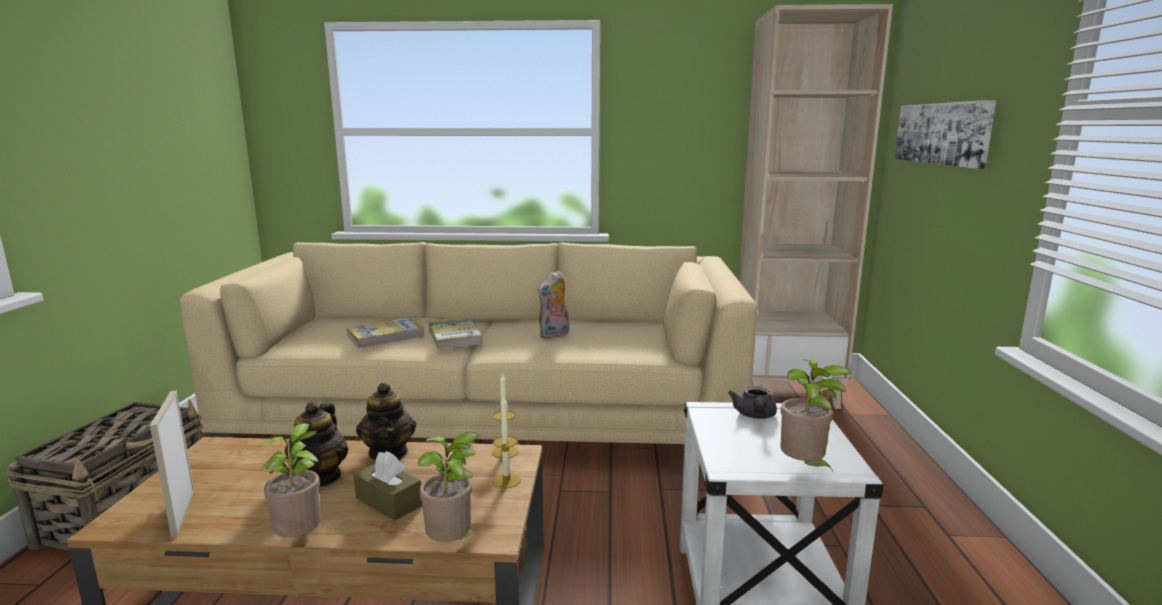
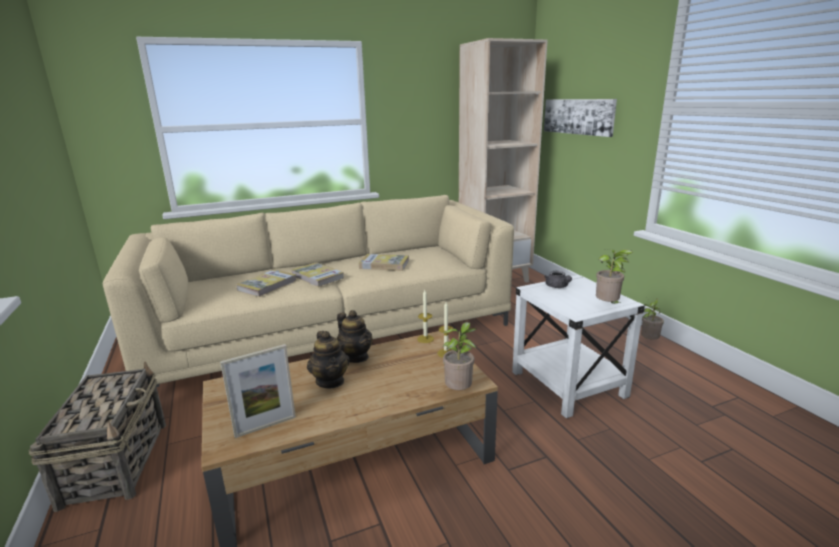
camera: 25 degrees left, 5 degrees up
(183, 512) = (265, 426): picture frame -> picture frame turned 75 degrees counterclockwise
(302, 539) = (369, 415): potted plant -> potted plant (648, 341)
(389, 502) = (394, 382): brown tissue box -> none
(555, 335) = (384, 265): plush toy -> book

